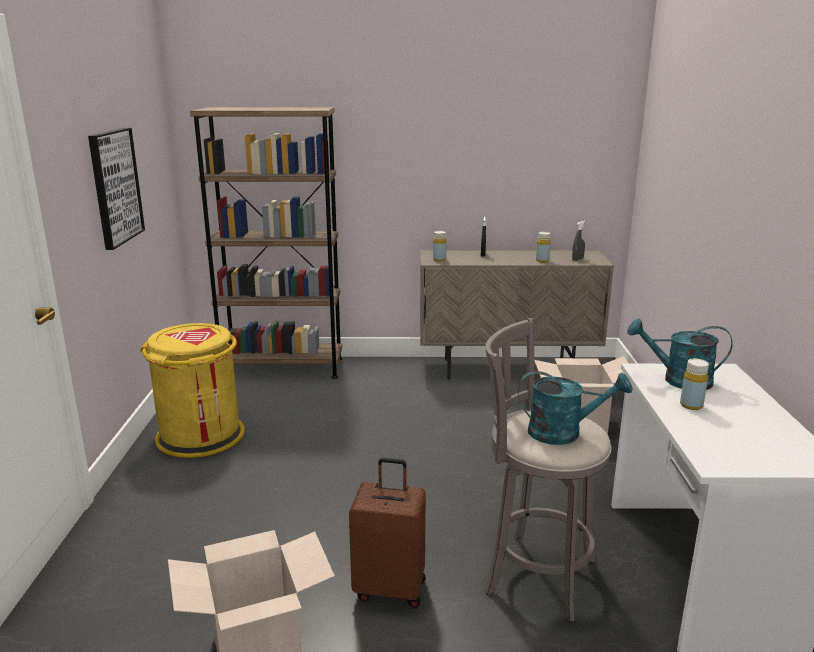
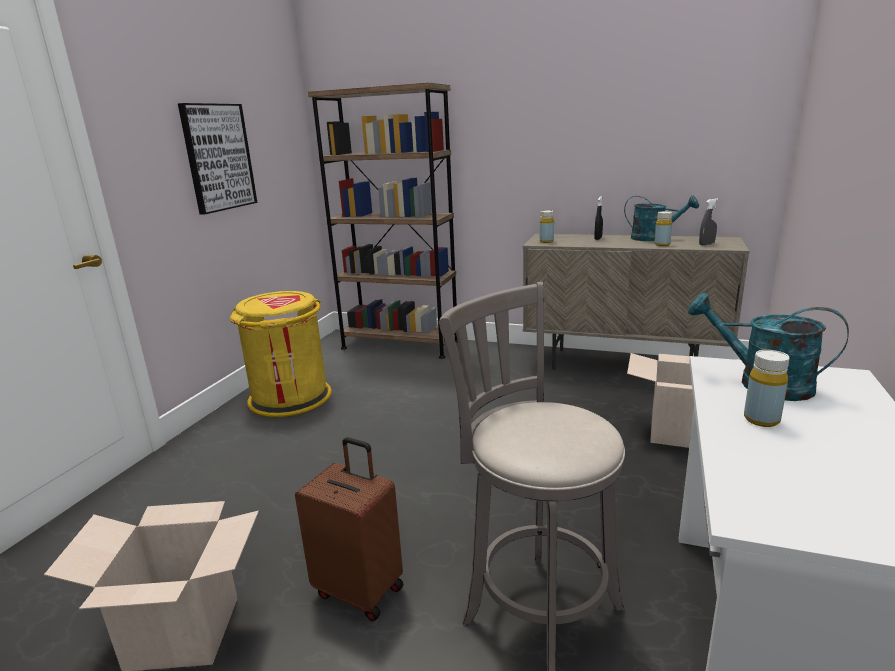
camera: 20 degrees right, 0 degrees up
(564, 433) = (555, 435): turquoise watering can -> turquoise watering can (654, 238)

